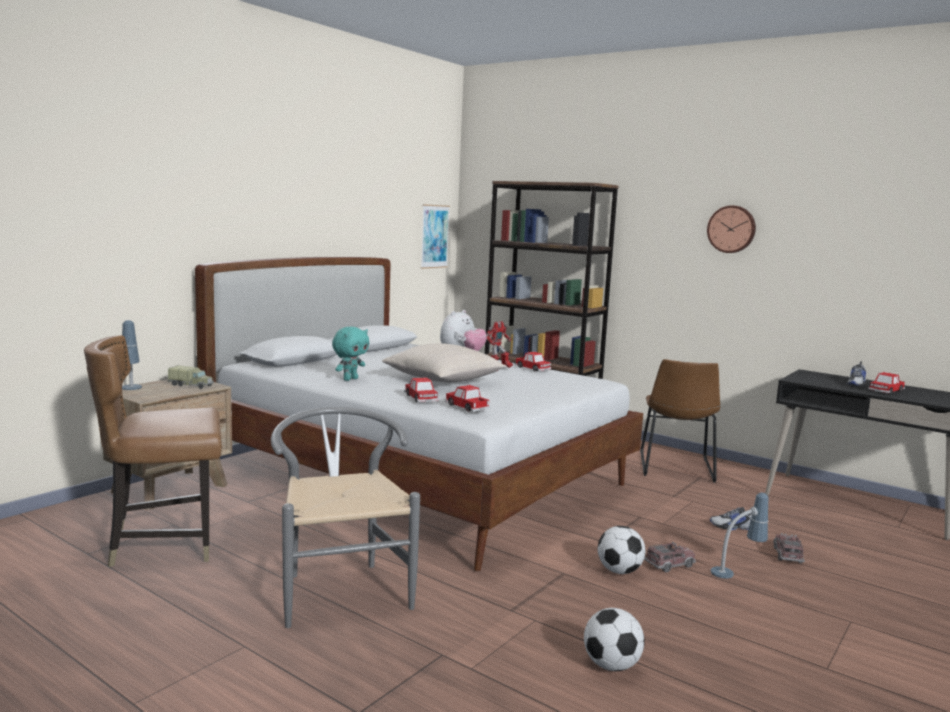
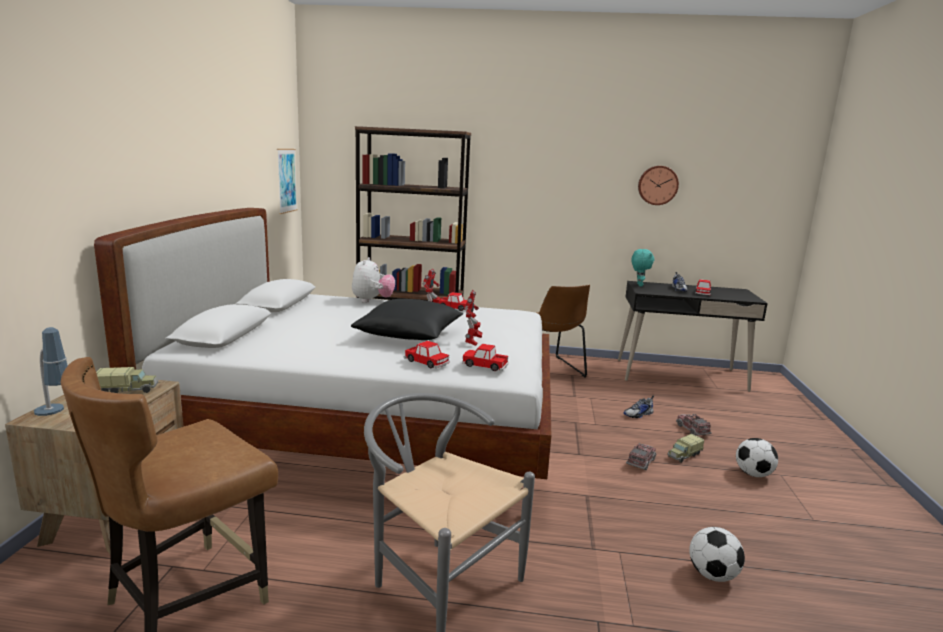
camera: 30 degrees left, 5 degrees up
(350, 379) = (322, 350): turquoise plush toy -> turquoise plush toy (639, 285)
(443, 380) = (409, 335): beige pillow -> black pillow
(493, 392) = (472, 342): none -> toy robot
(619, 571) = (618, 480): football -> football (753, 474)
(731, 229) = (572, 172): wall clock -> wall clock (657, 185)
(736, 573) = (684, 455): table lamp -> toy truck

